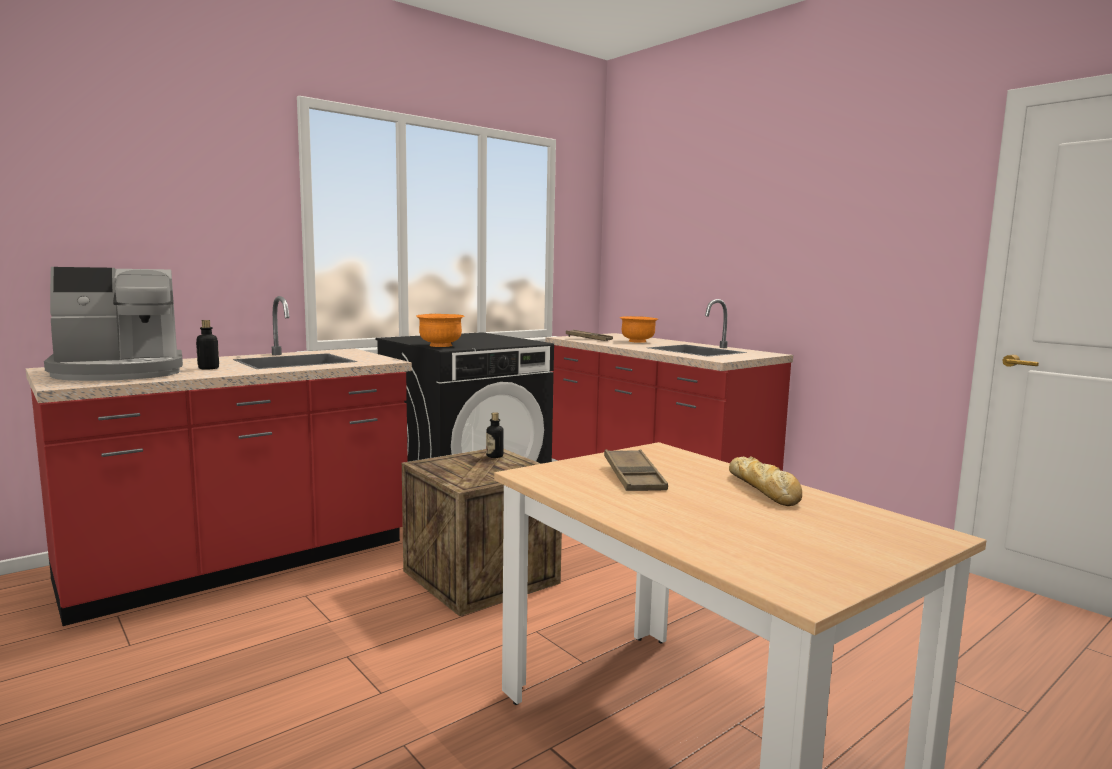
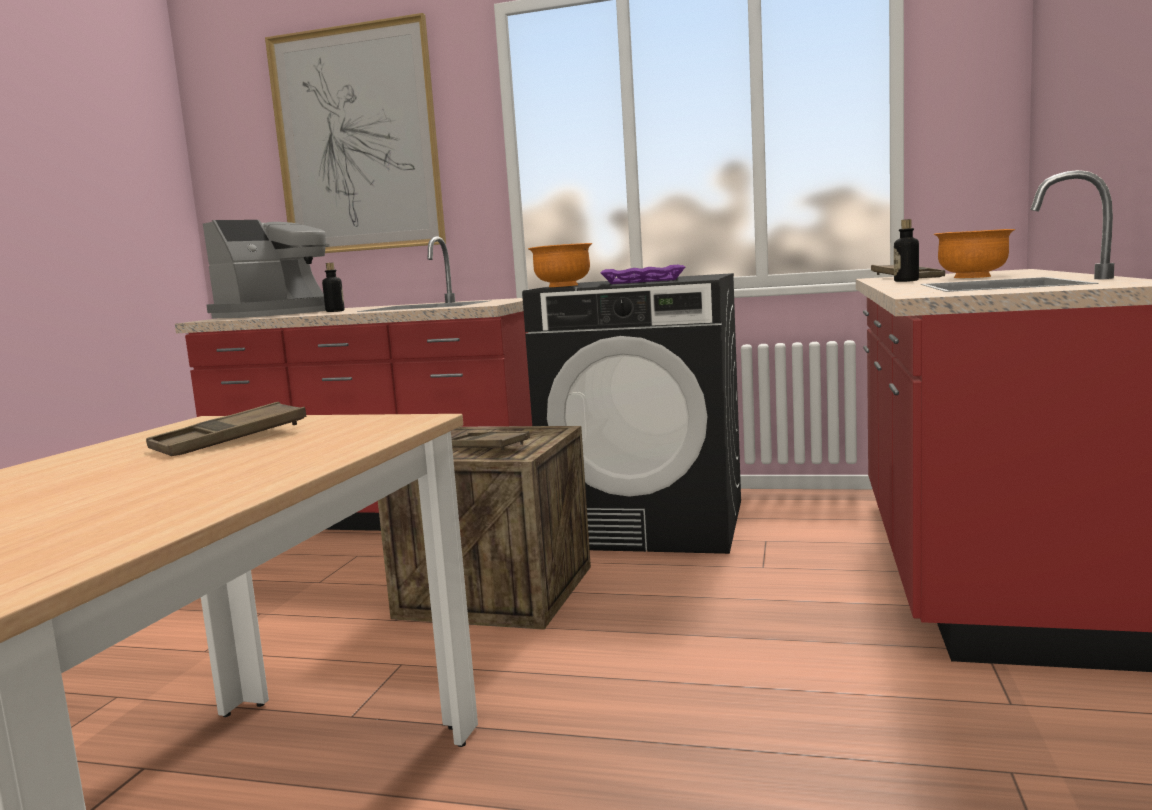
camera: 55 degrees right, 0 degrees up
(120, 372) = (279, 314): coffee machine -> coffee machine turned 75 degrees counterclockwise
(138, 186) = (356, 140): none -> picture
(485, 342) = (641, 281): none -> purple tray
(494, 456) = (536, 434): bottle -> bottle (906, 281)
(500, 470) = (485, 447): none -> brown tray
(764, 489) = (225, 480): bread -> none

